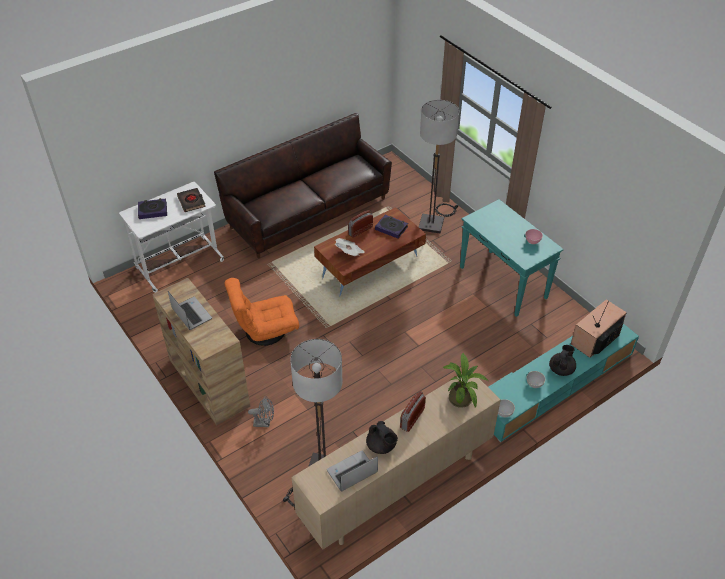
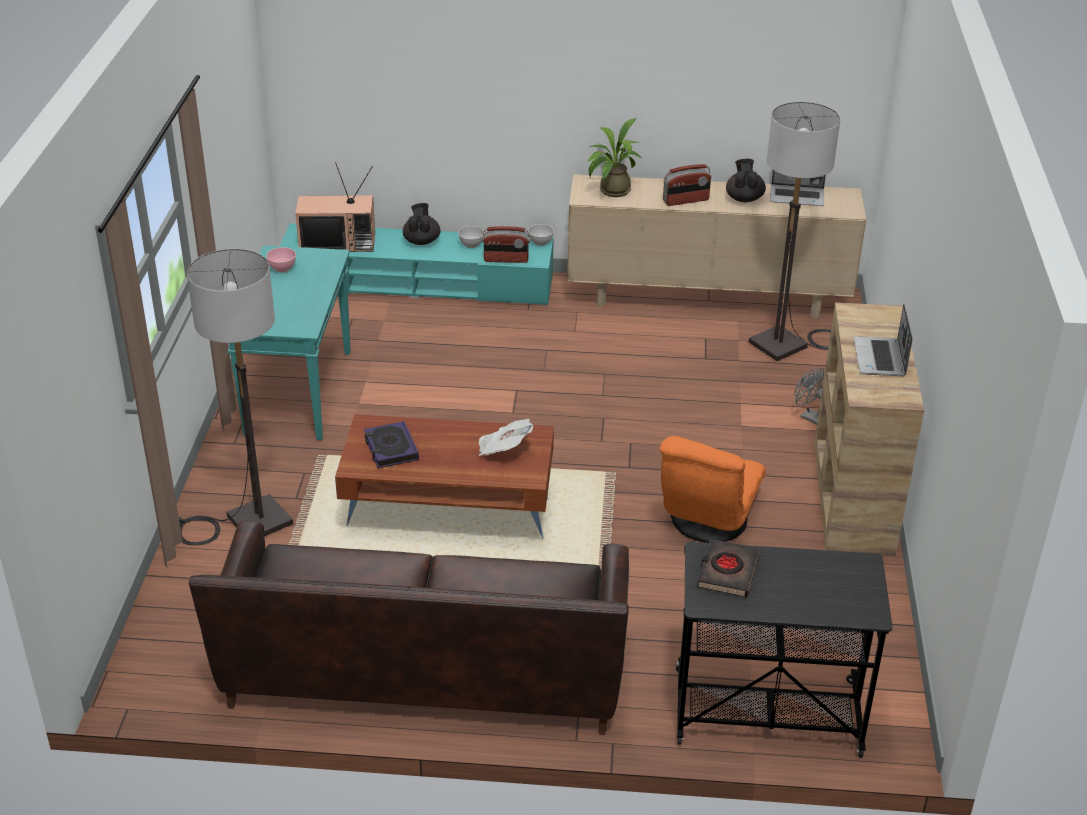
camera: 140 degrees left, 10 degrees down
(153, 210) = (818, 595): book -> none
(180, 264) = (767, 713): white desk -> black desk
(266, 330) = (707, 518): orange armchair -> orange armchair turned 90 degrees clockwise
(360, 230) = (443, 471): radio -> radio (506, 260)
(561, 369) = (421, 241): black teapot -> black teapot turned 105 degrees clockwise

